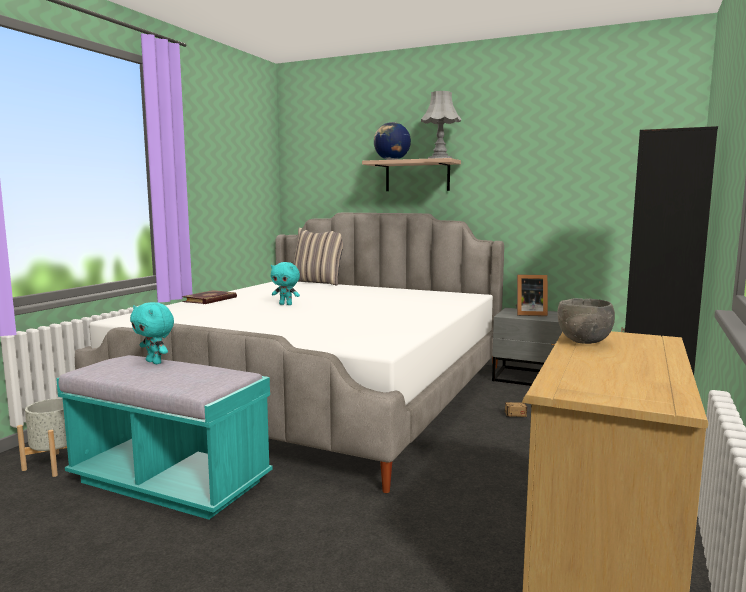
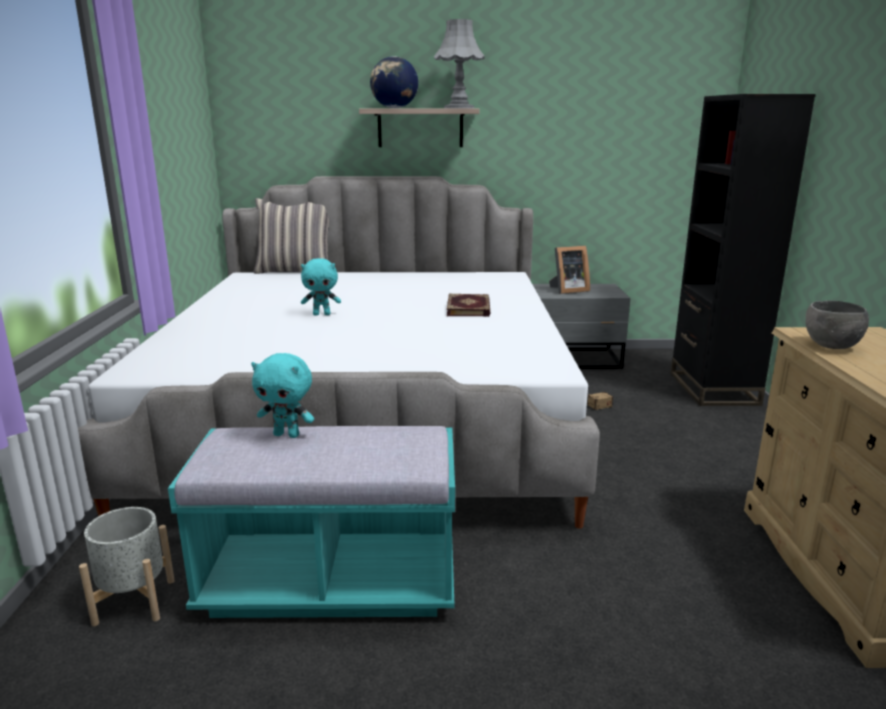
camera: 25 degrees left, 10 degrees up
(210, 299) = (202, 318): book -> book (469, 308)

